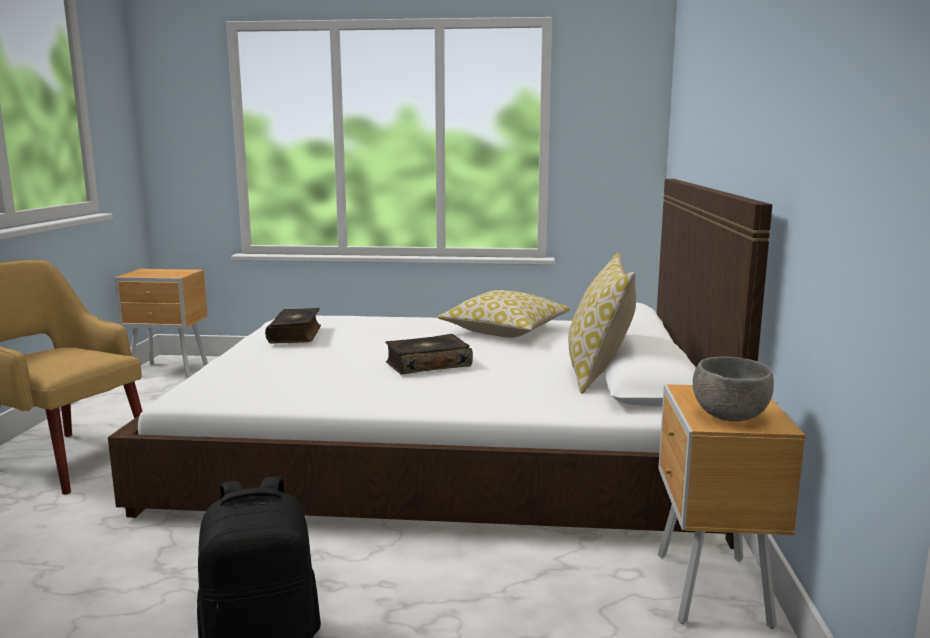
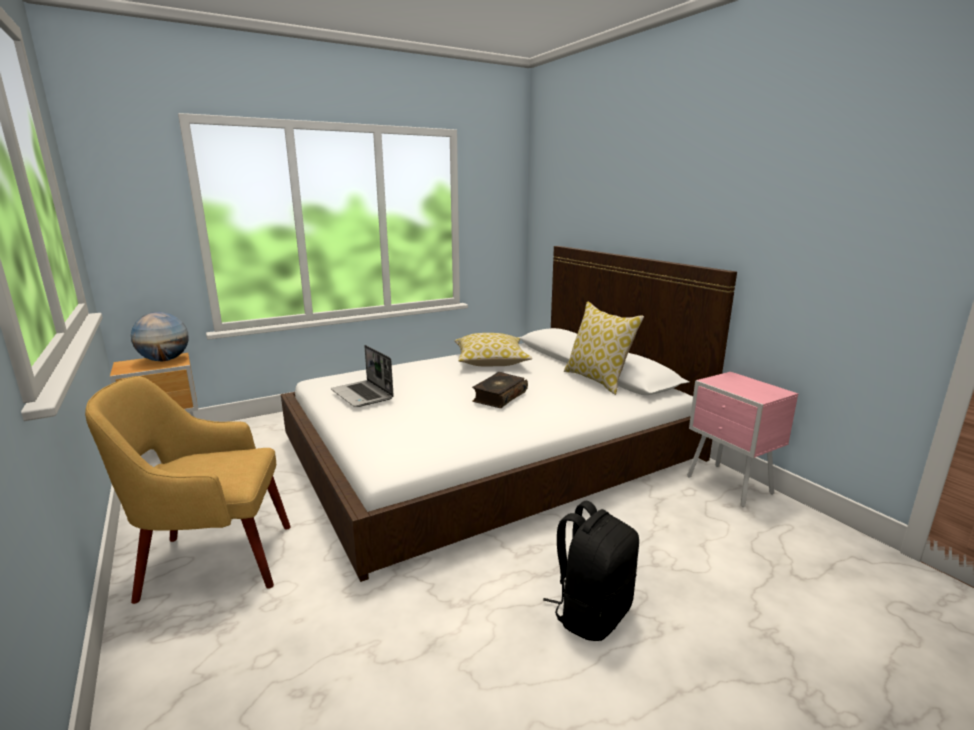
camera: 35 degrees left, 5 degrees up
(174, 272) = (165, 360): none -> globe
(296, 334) = (363, 395): book -> laptop
(710, 592) = (729, 486): brown nightstand -> pink nightstand
(728, 417) = (757, 392): grey bowl -> none

